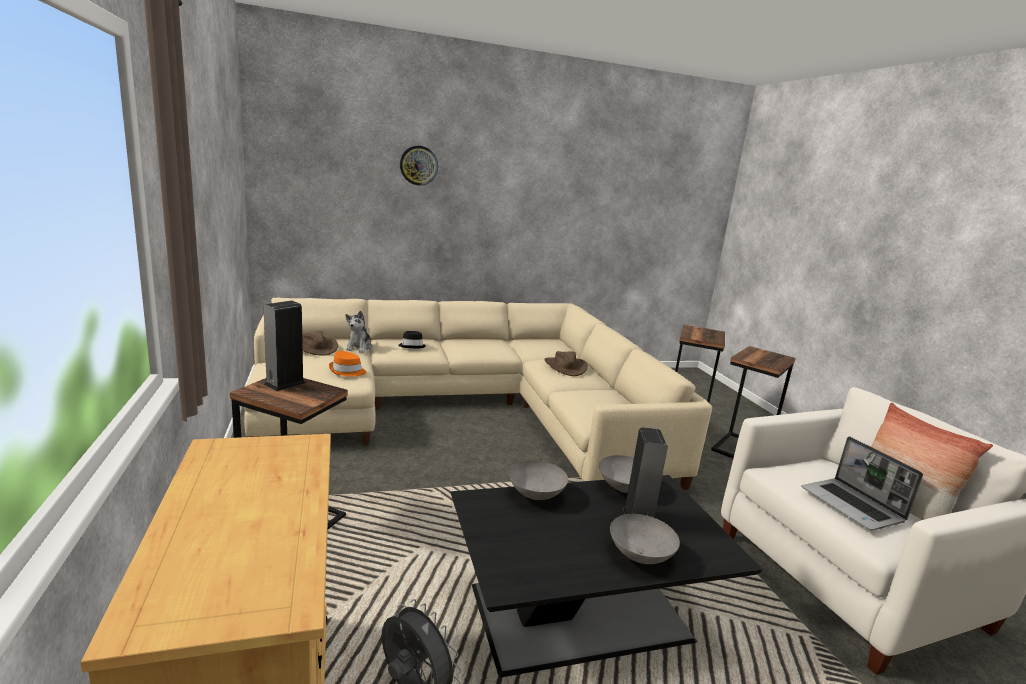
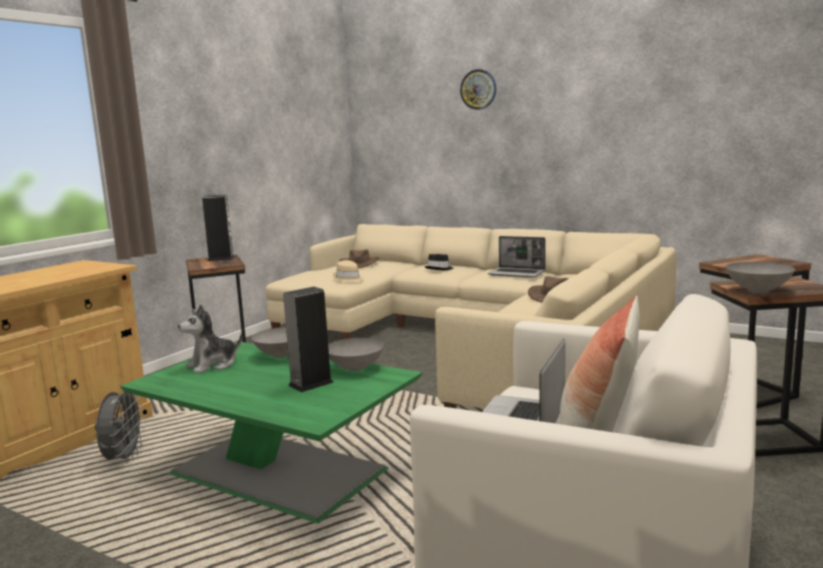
camera: 50 degrees right, 5 degrees down
(347, 371) = (348, 278): orange hat -> beige hat
(359, 348) = (397, 267): plush toy -> plush toy (213, 365)
(489, 344) = (517, 273): none -> laptop
(583, 612) = (281, 472): black coffee table -> green coffee table
(639, 556) = (253, 398): grey bowl -> grey bowl (756, 290)

